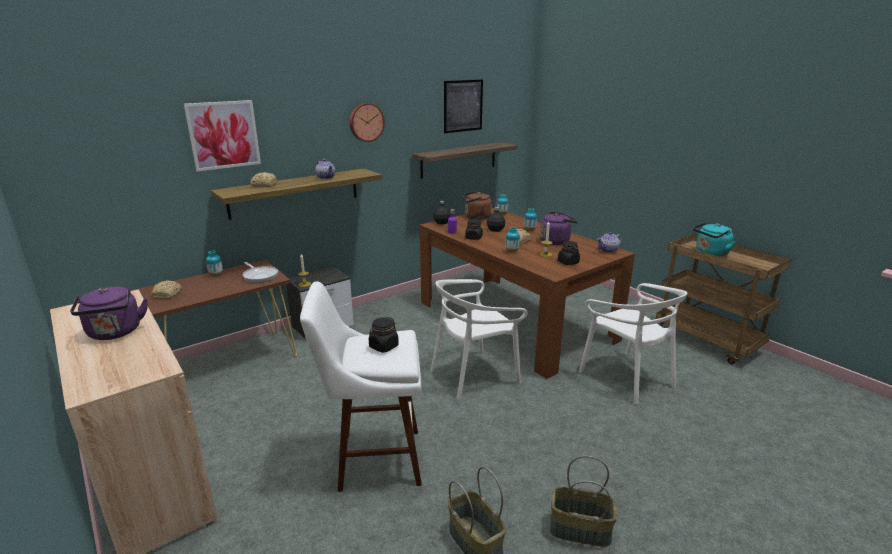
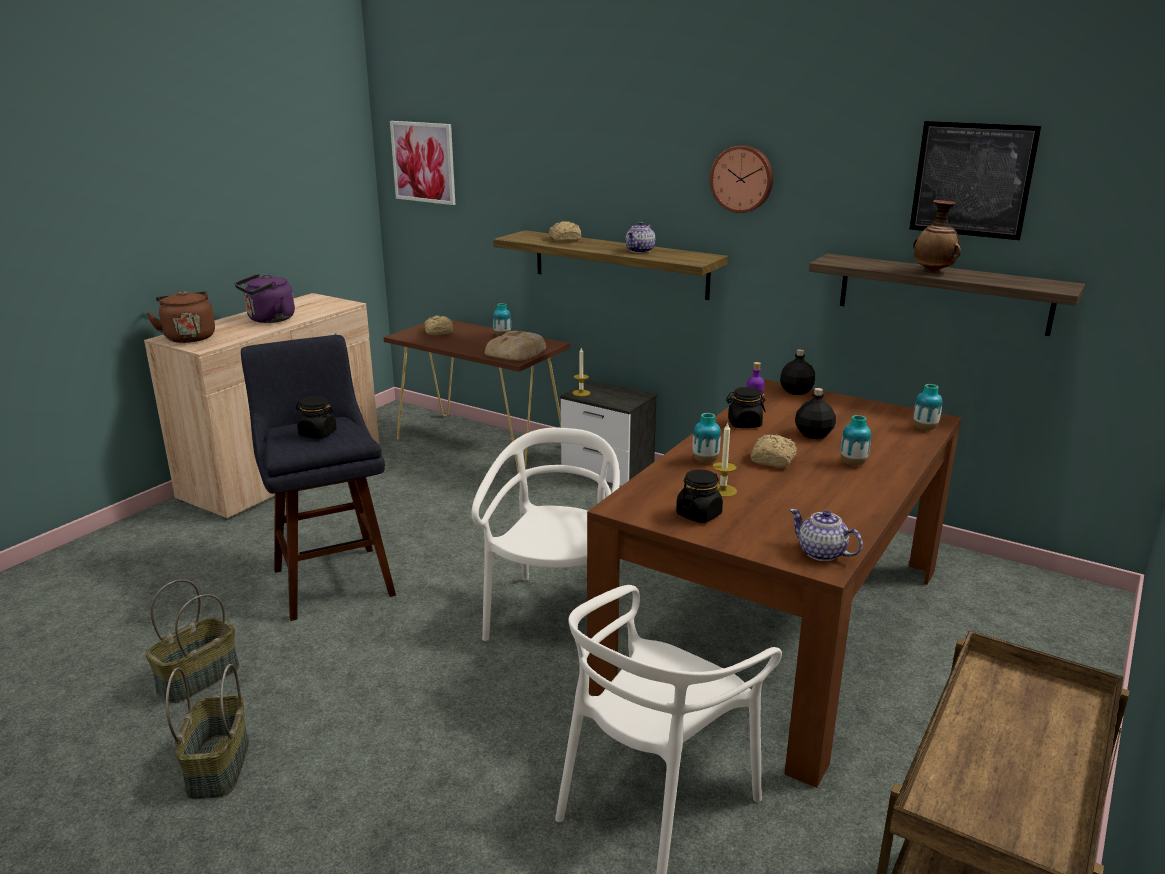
camera: 70 degrees right, 0 degrees up
(223, 135) = (546, 164): picture -> picture (423, 162)
(260, 276) = (517, 352): frying pan -> bread
(373, 459) = (331, 577): white stool -> blue stool
(465, 149) = (933, 271): none -> vase
(474, 375) = (555, 615): white chair -> white chair turned 60 degrees clockwise
(476, 217) = (866, 411): brown kettle -> brown kettle (189, 337)
(556, 241) = (815, 494): purple kettle -> none
(710, 253) = (1015, 723): turquoise kettle -> none

